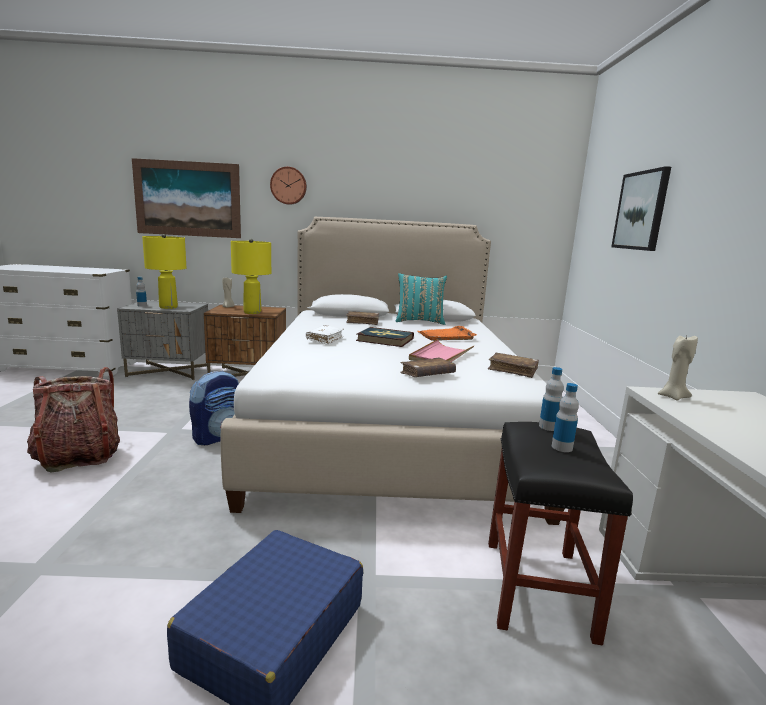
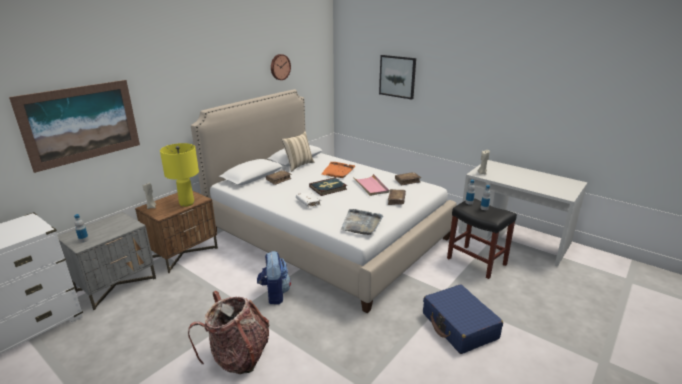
camera: 50 degrees left, 10 degrees up
(168, 307) = (111, 230): yellow table lamp -> none
(288, 185) = (170, 89): wall clock -> wall clock (279, 67)
(304, 368) = (361, 223): none -> grey tray
(419, 321) = (298, 165): turquoise pillow -> beige pillow

